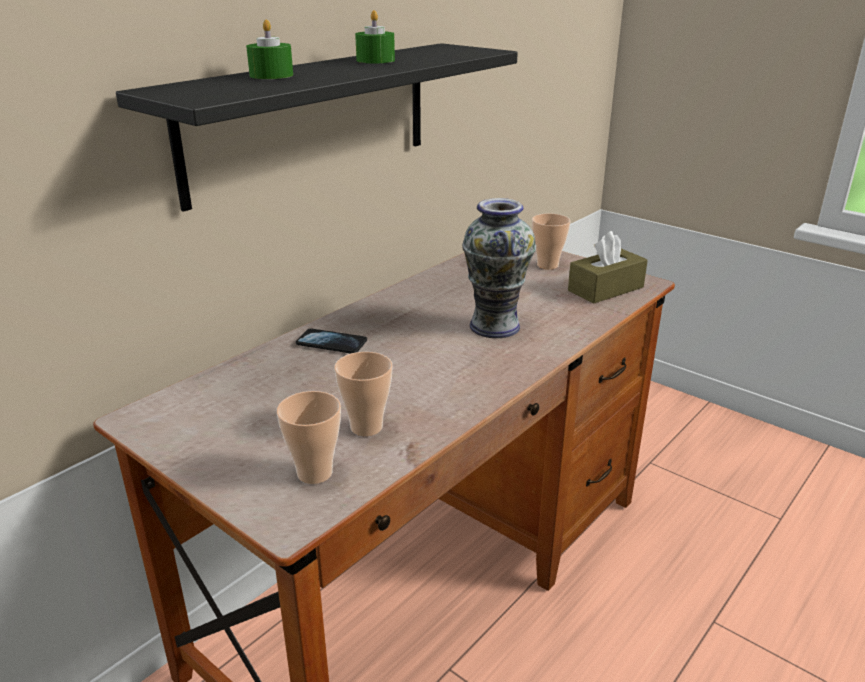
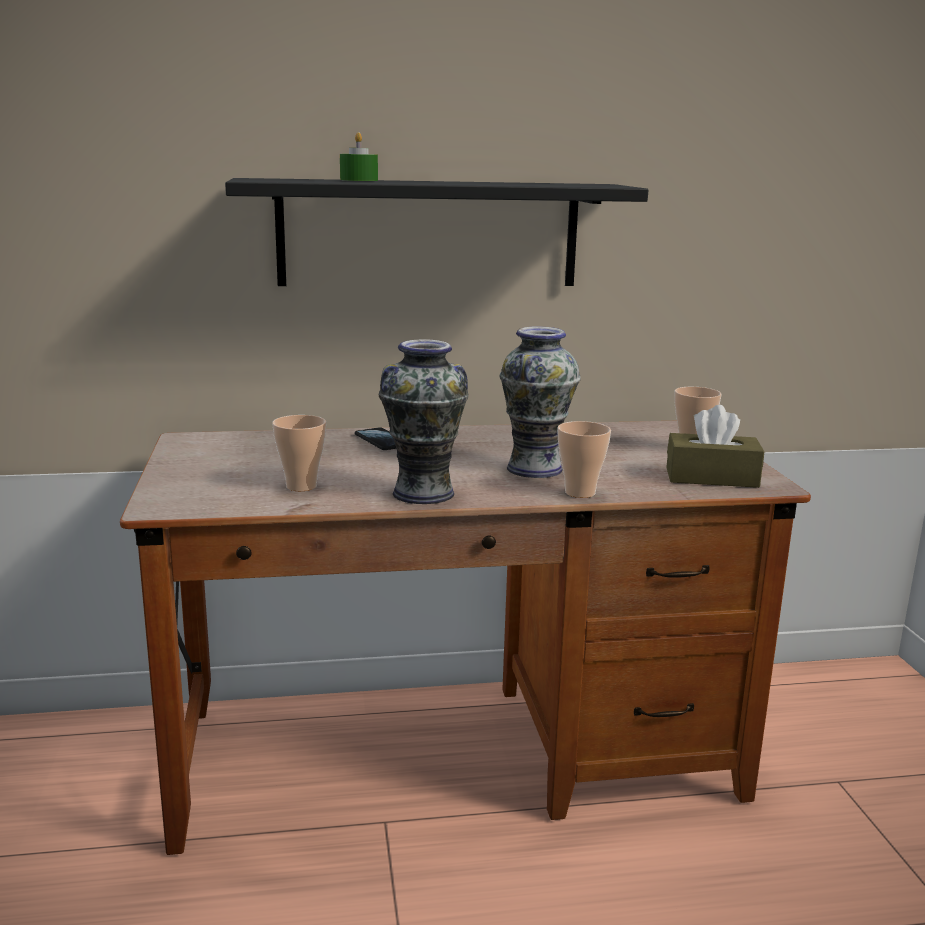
camera: 40 degrees right, 10 degrees down
(314, 473) = (220, 494): cup -> cup (580, 493)
(375, 60) = (482, 182): green candle -> none
(472, 388) = (423, 493): none -> vase

